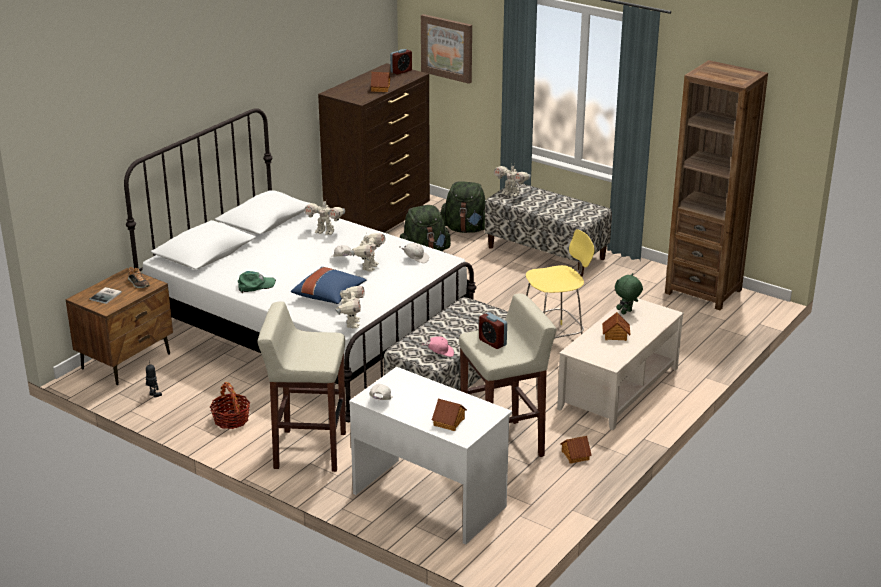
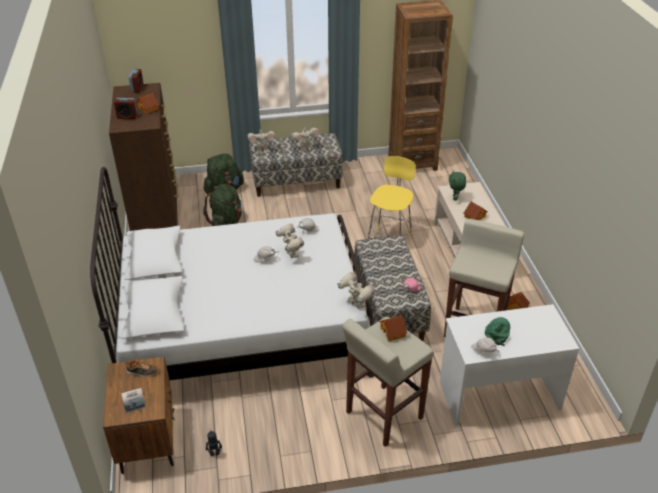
camera: 45 degrees left, 10 degrees up
(231, 420) = (300, 431): basket -> none
(255, 285) = (240, 316): green cap -> green cap (498, 332)
(325, 232) = (215, 243): toy robot -> toy robot (306, 148)
(329, 295) = (303, 292): blue pillow -> none
(447, 48) = (160, 57): picture -> none
(449, 422) = (540, 336): toy house -> toy house (393, 332)
(492, 342) = (478, 263): alarm clock -> alarm clock (127, 116)

